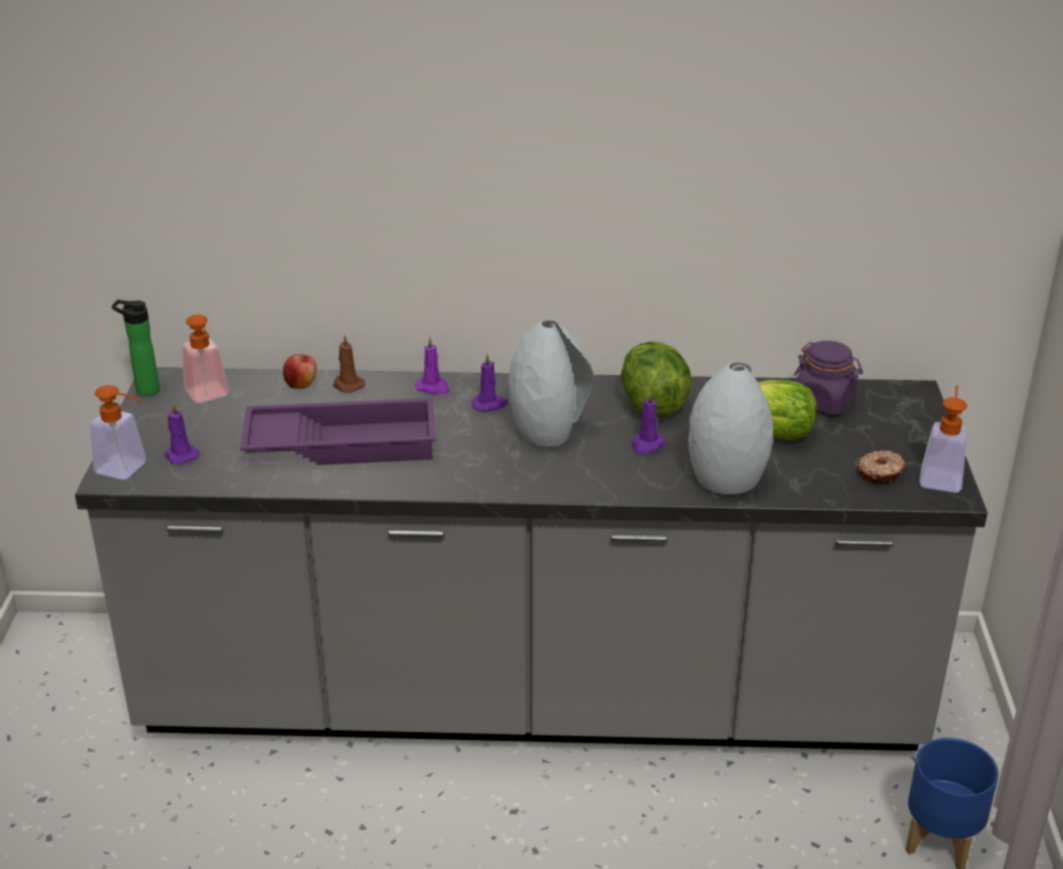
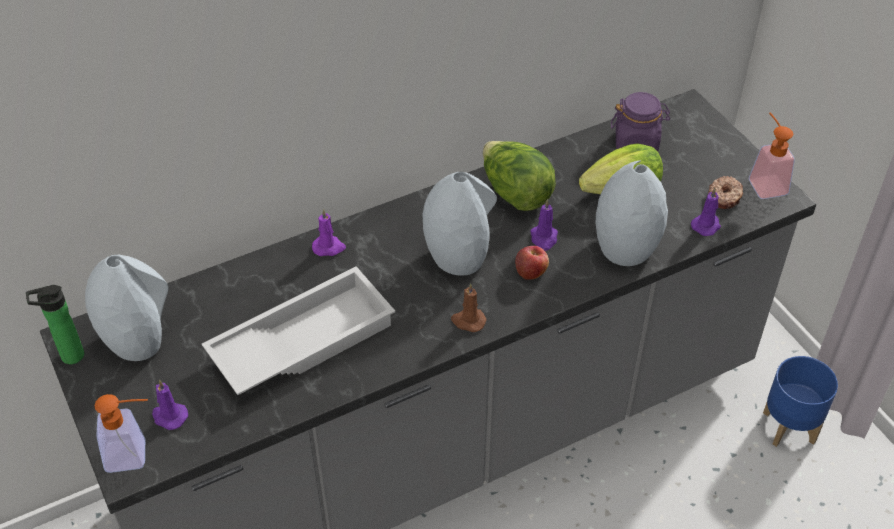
camera: 30 degrees left, 15 degrees up
(209, 397) = (138, 338): soap dispenser -> grey vase
(301, 383) = (210, 289): apple -> apple (531, 271)
(343, 442) = (302, 339): purple tray -> white tray
(347, 385) = (252, 274): brown candle -> brown candle (468, 321)
(490, 404) = (390, 246): purple candle -> purple candle (706, 225)

